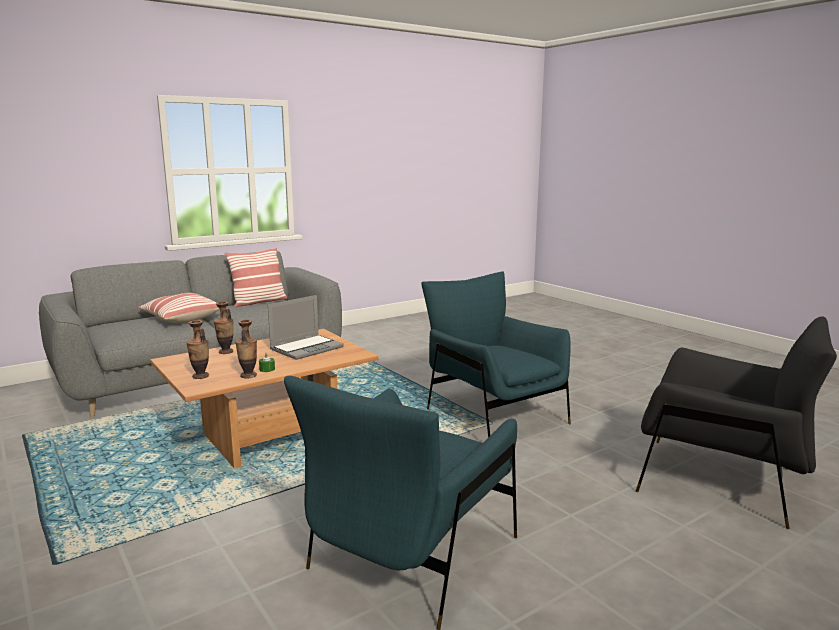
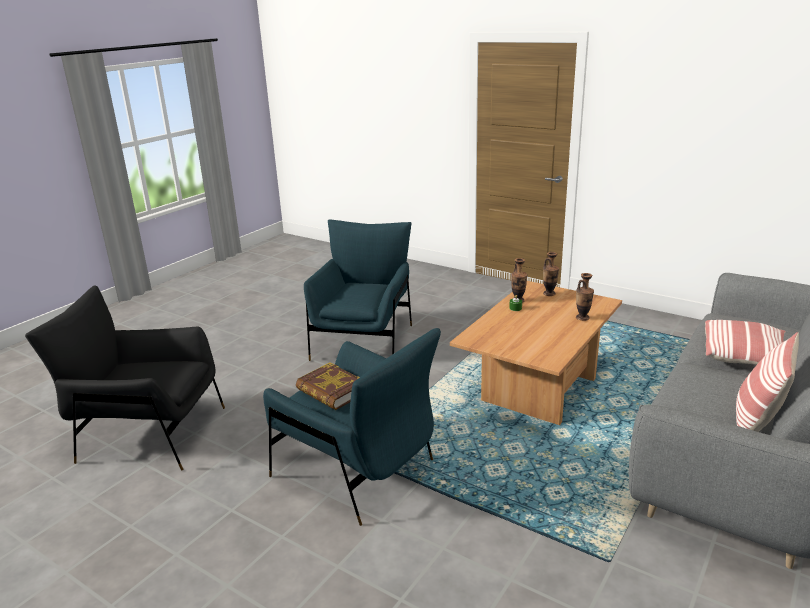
camera: 160 degrees right, 10 degrees up
(307, 348) = (524, 336): laptop -> none
(509, 355) = (332, 391): none -> book

